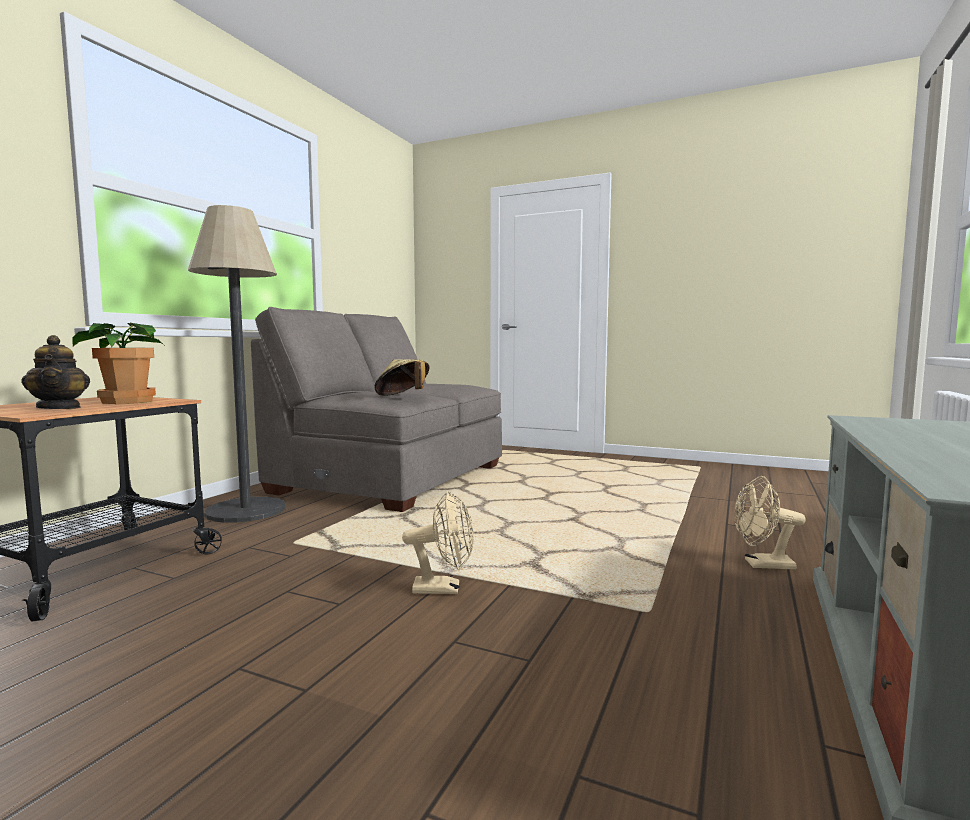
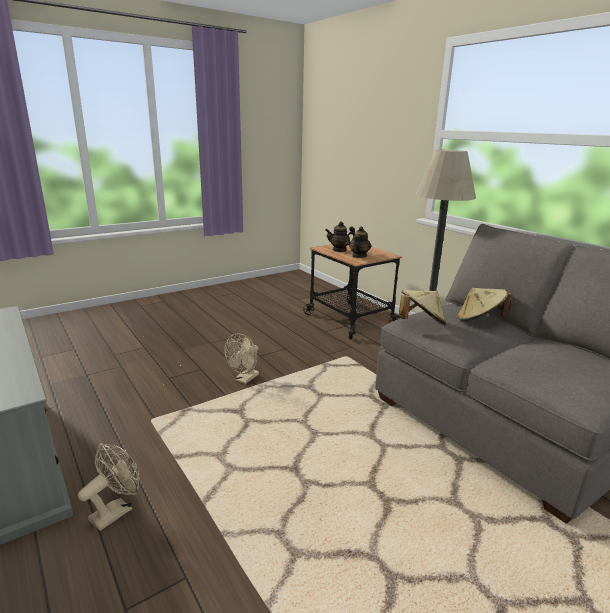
camera: 120 degrees right, 15 degrees up
(126, 401) = (359, 256): potted plant -> teapot
(367, 392) = (480, 320): none -> beige hat

